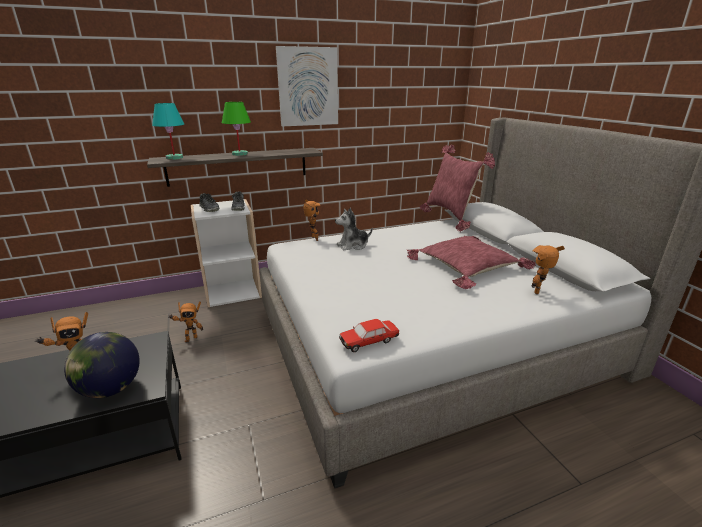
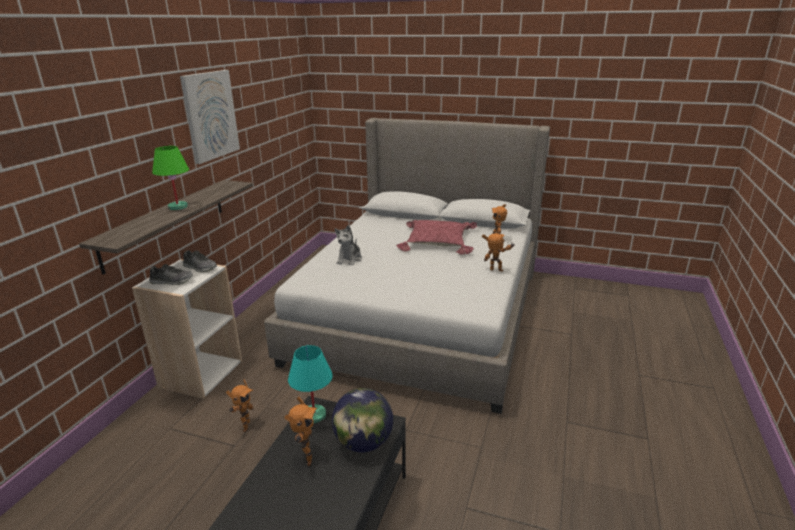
camera: 50 degrees left, 0 degrees up
(174, 158) = (117, 233): turquoise table lamp -> turquoise table lamp (313, 415)
(313, 239) = (308, 268): toy robot -> toy robot (496, 271)
(369, 341) = (483, 303): toy car -> none
(451, 221) = (368, 215): red pillow -> none

